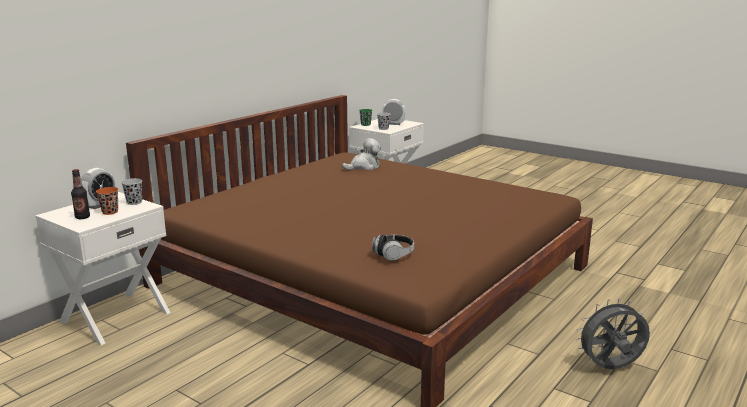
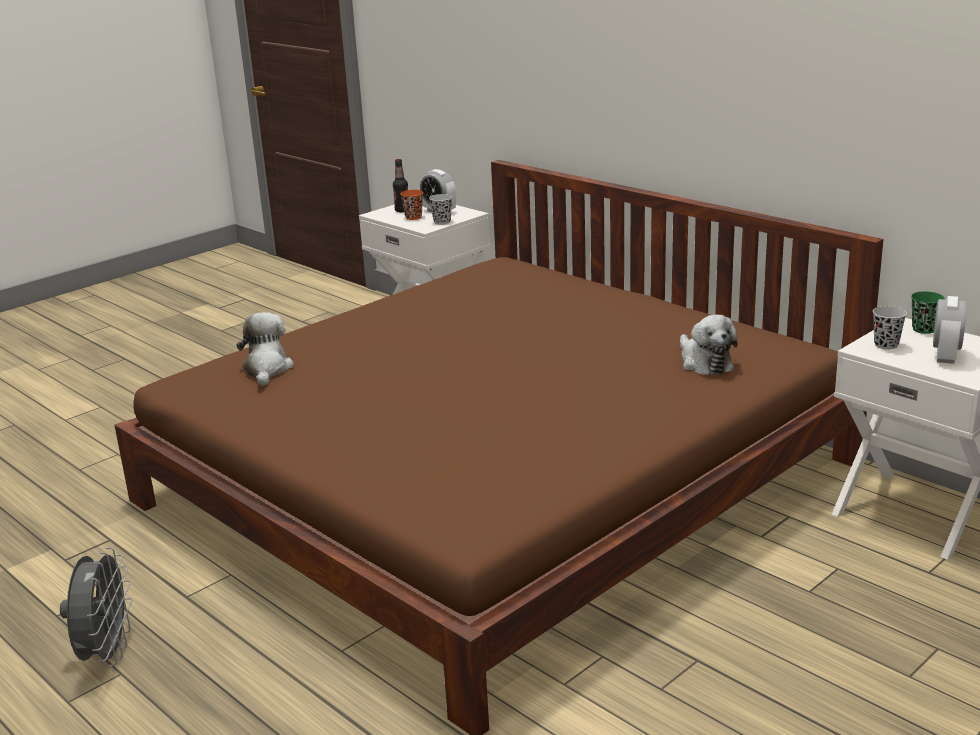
camera: 100 degrees right, 5 degrees up
(393, 254) = (267, 369): headphones -> plush toy

